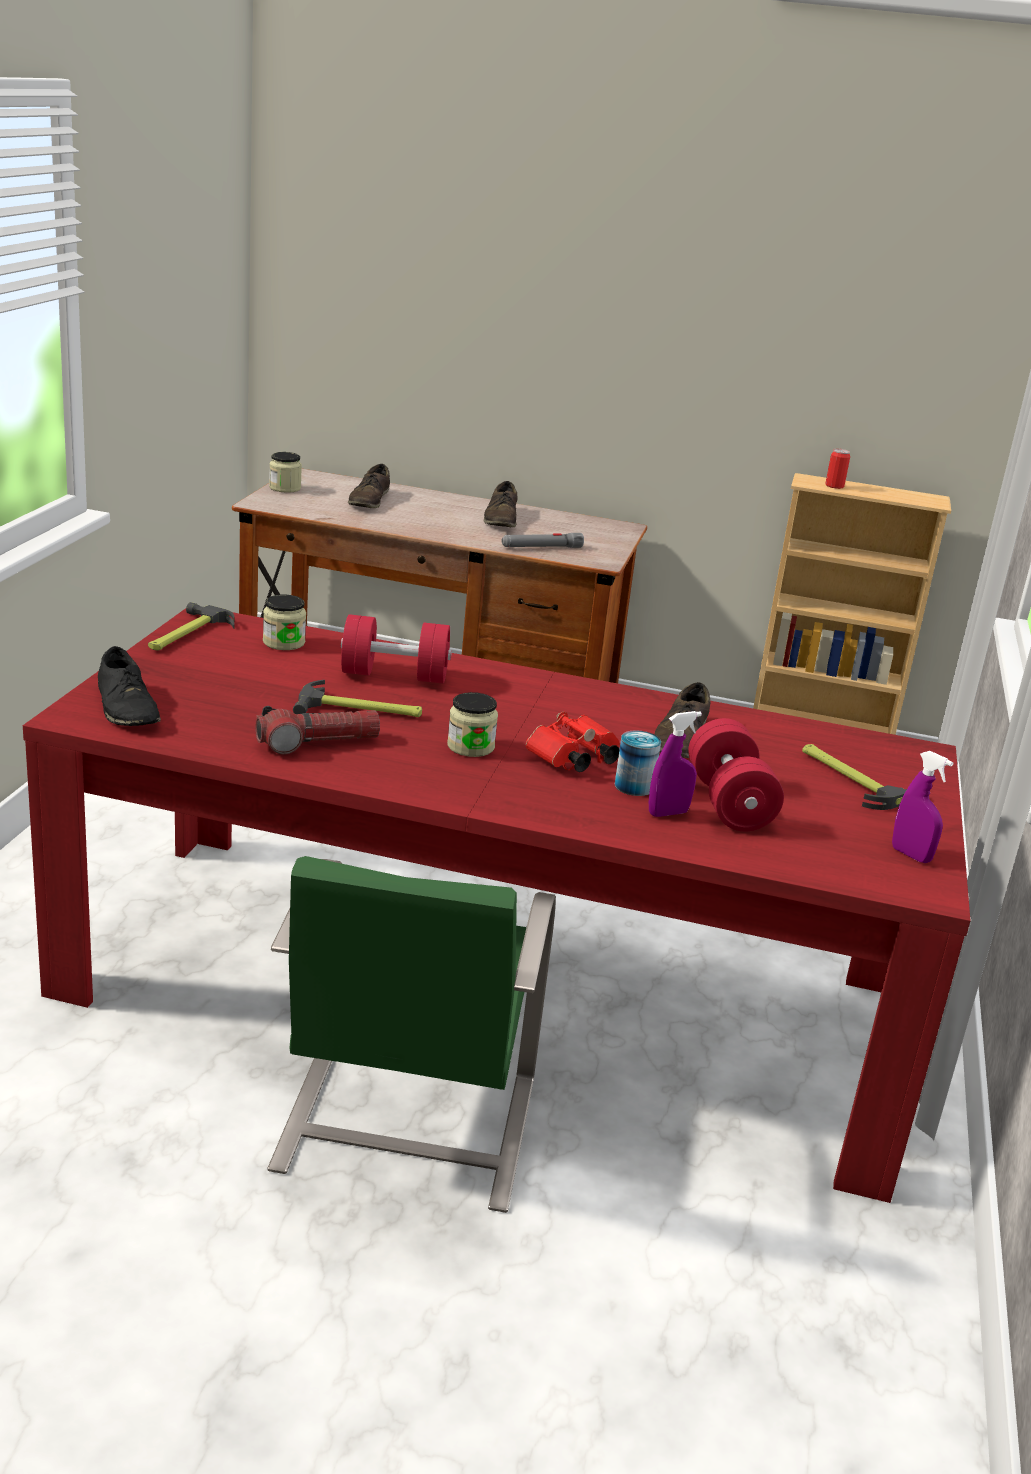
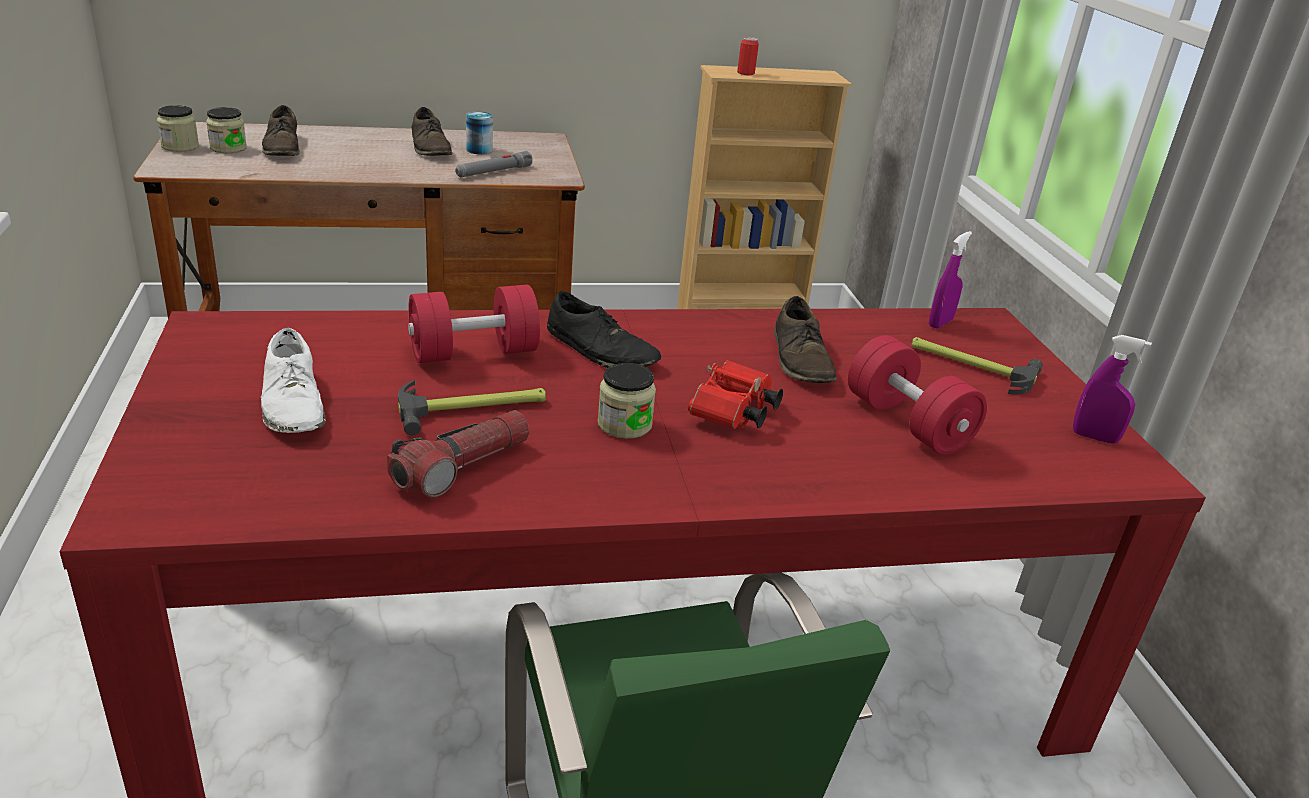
camera: 25 degrees left, 5 degrees up
(127, 707) = (191, 480): black shoe -> black shoe (601, 350)
(186, 634) = (195, 354): hammer -> none
(230, 678) = (293, 403): none -> white shoe
(284, 642) = (320, 338): jar -> jar (228, 148)
(634, 786) = (814, 429): can -> can (479, 150)
(668, 813) = (872, 453): purple spray bottle -> purple spray bottle (940, 323)

